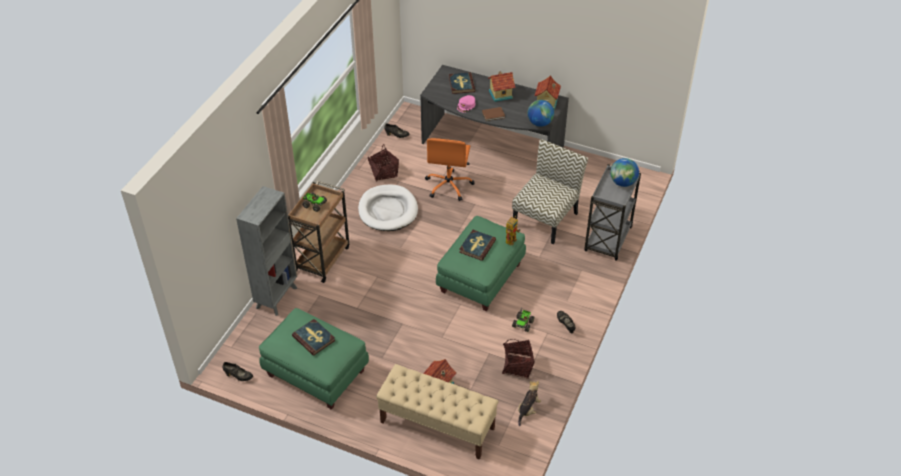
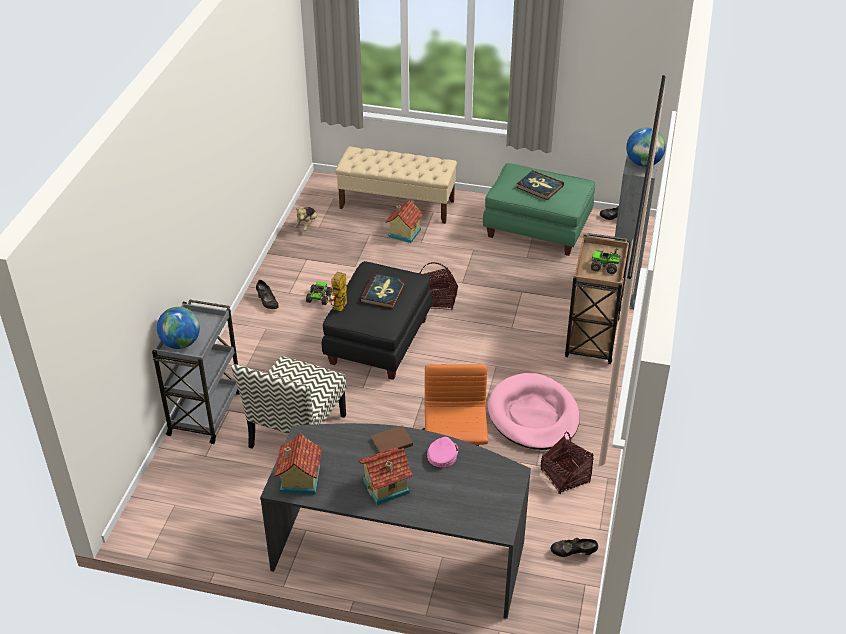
camera: 170 degrees right, 5 degrees down
(388, 210) = (533, 415): white dog bed -> pink dog bed
(461, 84) = (462, 500): book -> none
(480, 277) = (379, 342): green ottoman -> black ottoman
(517, 366) = (321, 258): basket -> basket (438, 300)
(539, 123) = (310, 435): globe -> globe (643, 163)

